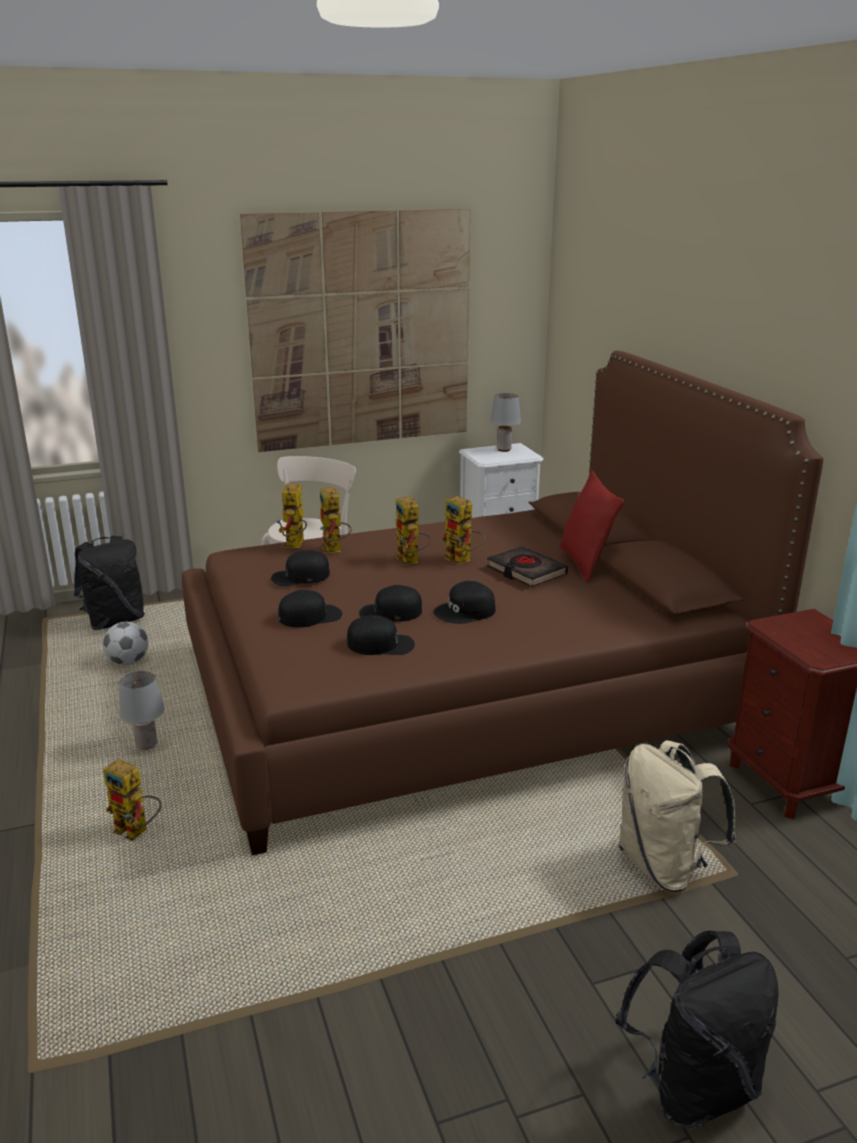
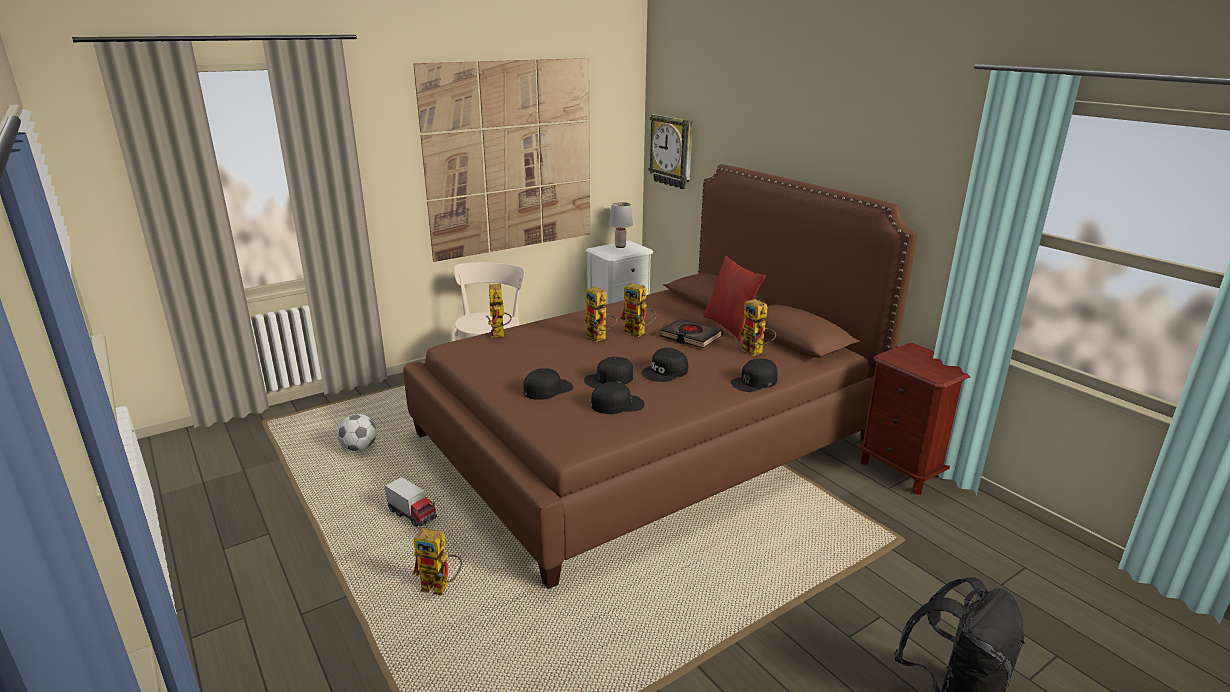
camera: 15 degrees left, 0 degrees up
(115, 621) = (329, 415): black backpack -> none
(147, 745) = (412, 515): grey table lamp -> toy truck
(300, 576) = (520, 358): black cap -> black cap (754, 382)
(334, 550) = (534, 335): toy robot -> toy robot (756, 352)
(574, 331) = (672, 151): none -> wall clock
(665, 866) = (854, 542): beige backpack -> none

